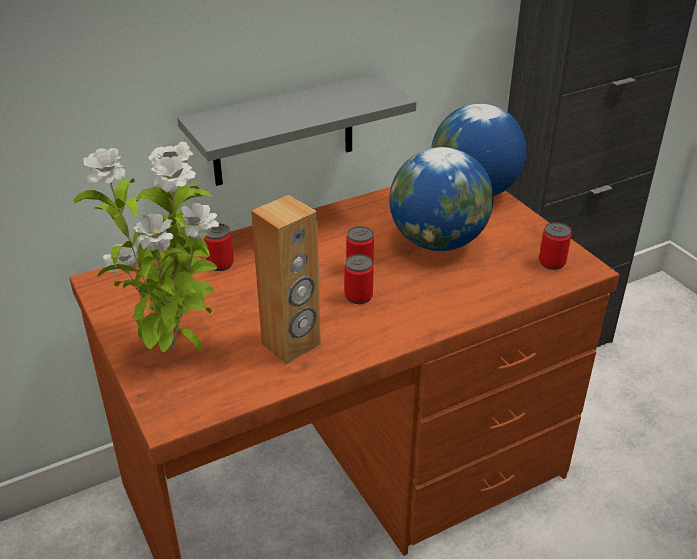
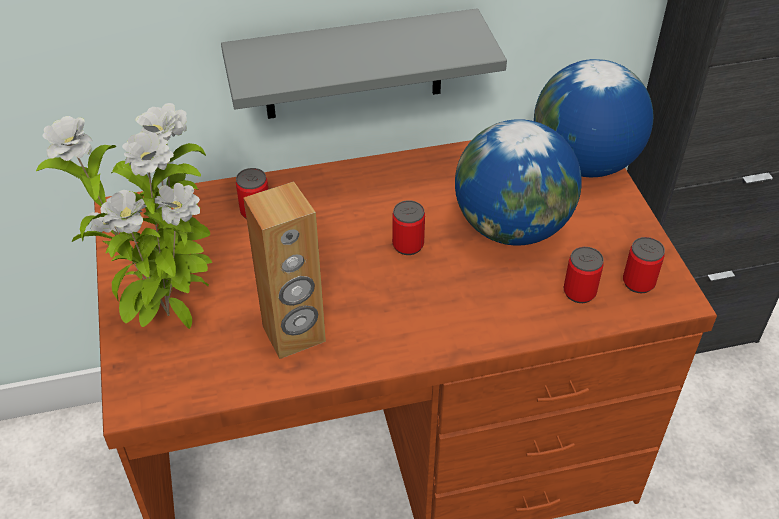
camera: 15 degrees right, 10 degrees up
(358, 296) = (391, 285): can -> can (579, 292)

